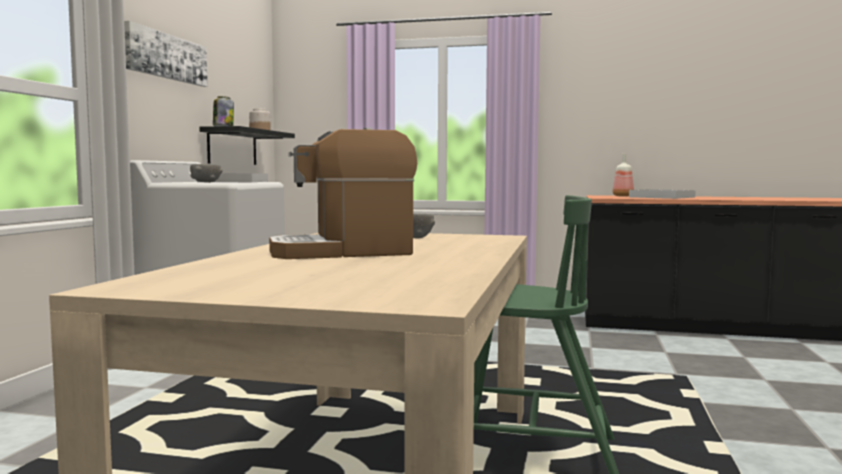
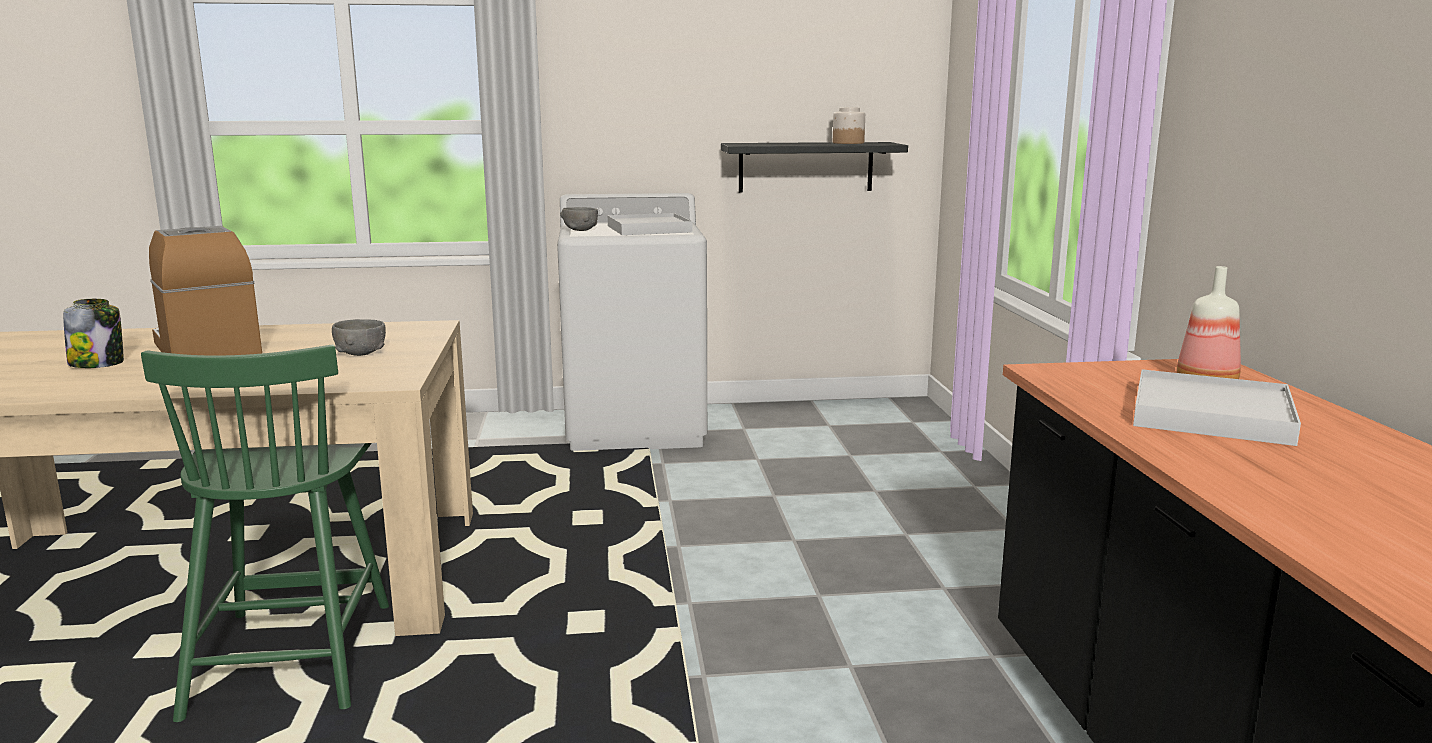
camera: 70 degrees right, 10 degrees up
(166, 57) = (652, 59): picture -> none
(223, 127) = (744, 143): jar -> jar (98, 363)

